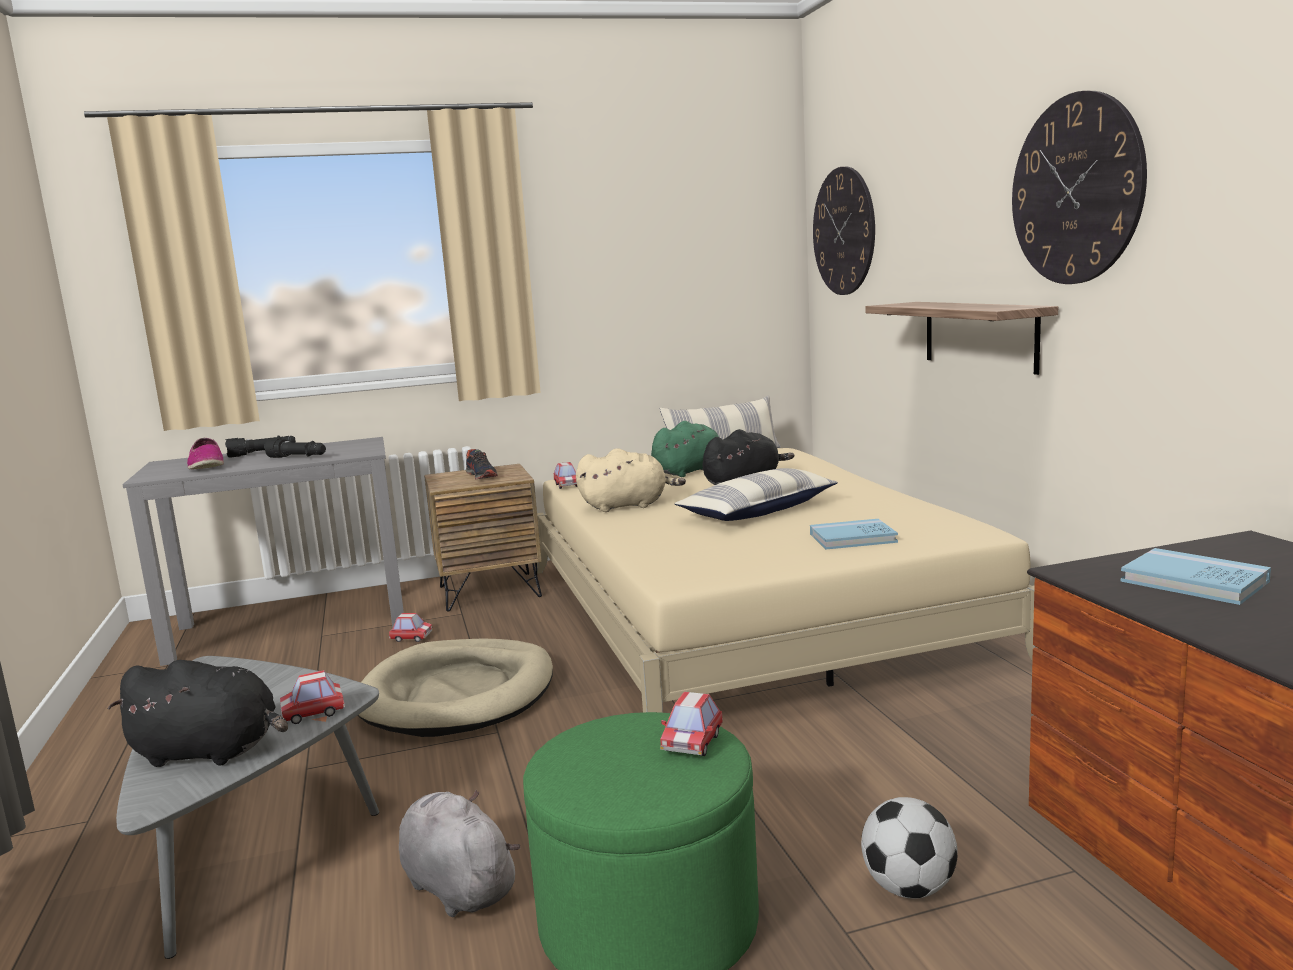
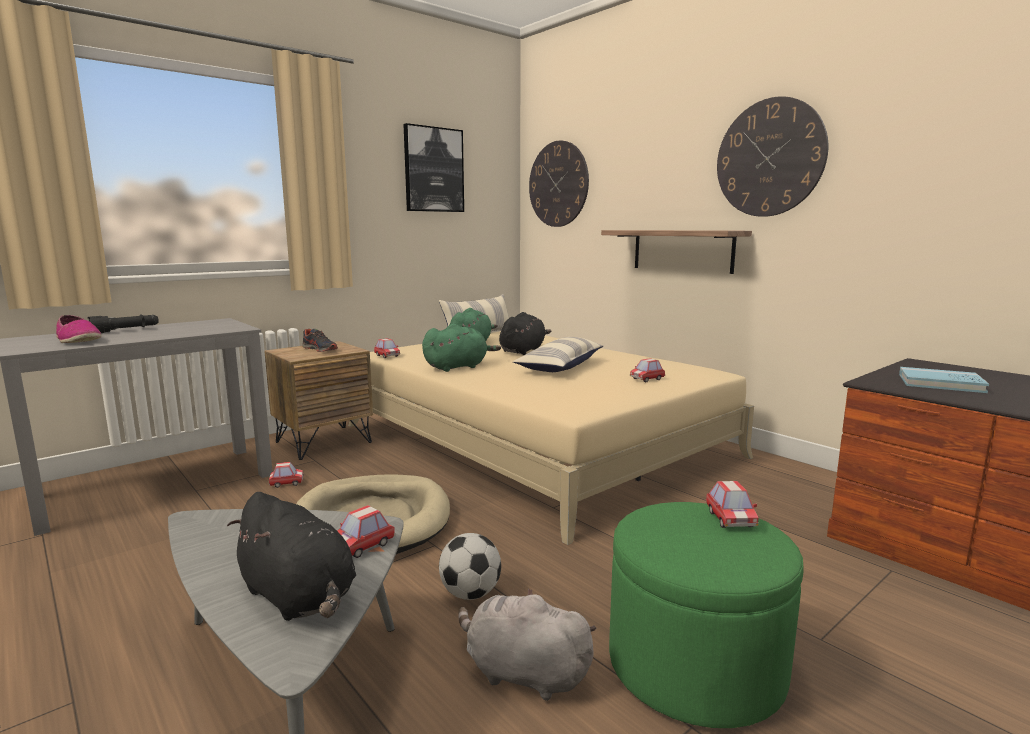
camera: 25 degrees left, 0 degrees up
(211, 752) = (299, 597): black plush toy -> black plush toy turned 60 degrees clockwise
(298, 457) = (173, 332): black flashlight -> none
(628, 506) = (458, 367): beige plush toy -> green plush toy
(660, 227) = (433, 170): none -> picture
(852, 538) = (647, 379): blue book -> toy car
(909, 888) = (823, 601): football -> football (471, 594)

